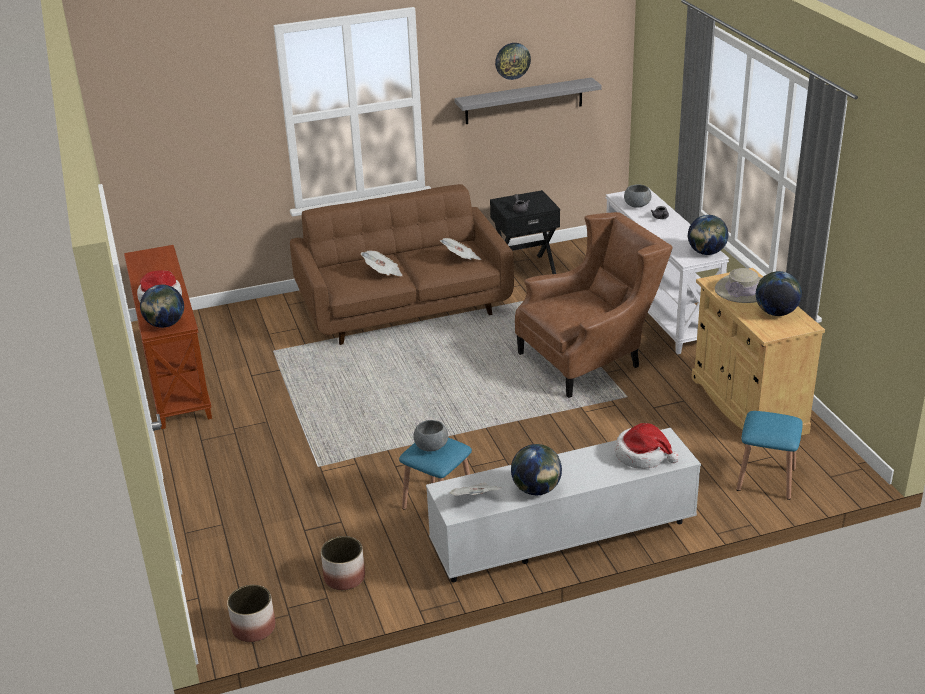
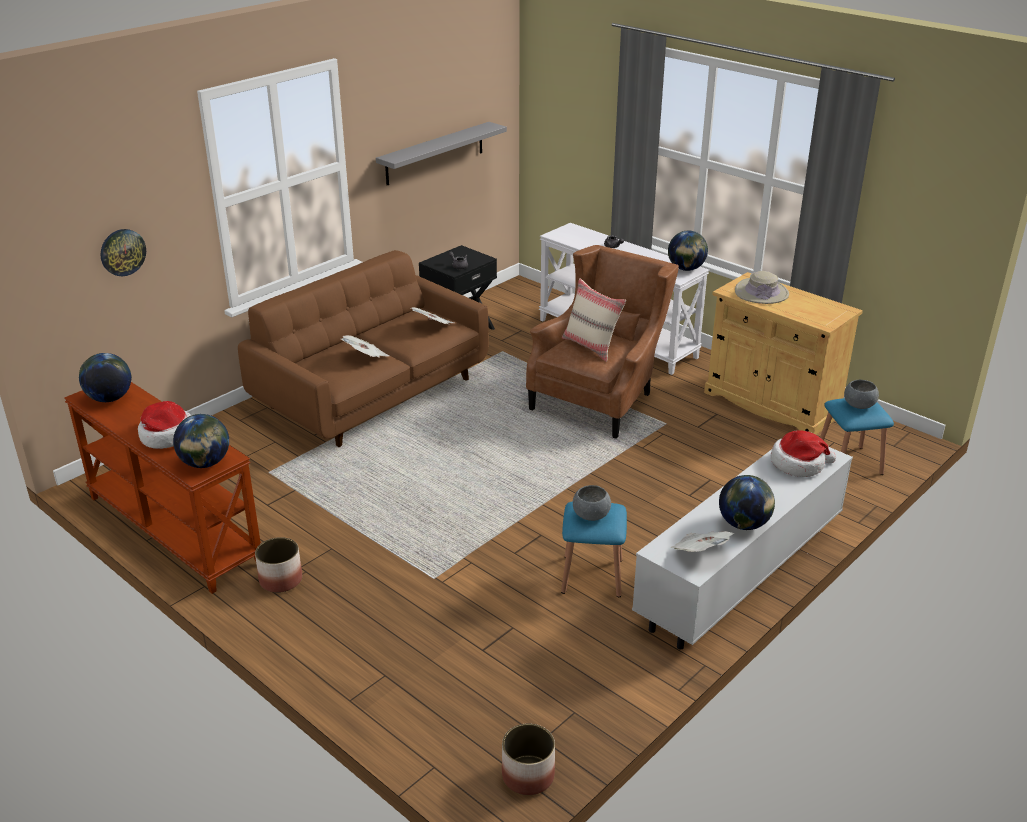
camera: 30 degrees left, 0 degrees up
(344, 577) = (572, 684): planter -> planter (281, 580)
(512, 60) = (424, 110): wall clock -> wall clock (122, 252)
(572, 307) = (591, 346): none -> beige pillow
(637, 205) = (579, 240): grey bowl -> grey bowl (859, 405)
(776, 313) = (810, 305): globe -> globe (110, 399)

